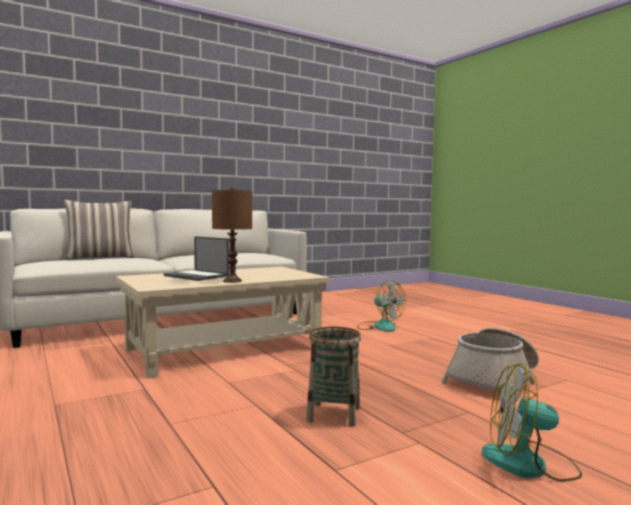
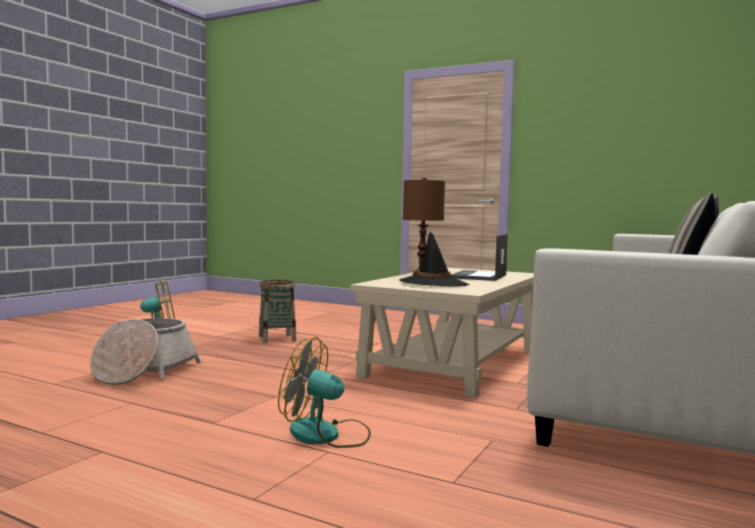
camera: 150 degrees right, 0 degrees up
(197, 276) = (479, 276): laptop -> laptop turned 75 degrees counterclockwise
(268, 273) = (433, 283): none -> black hat

